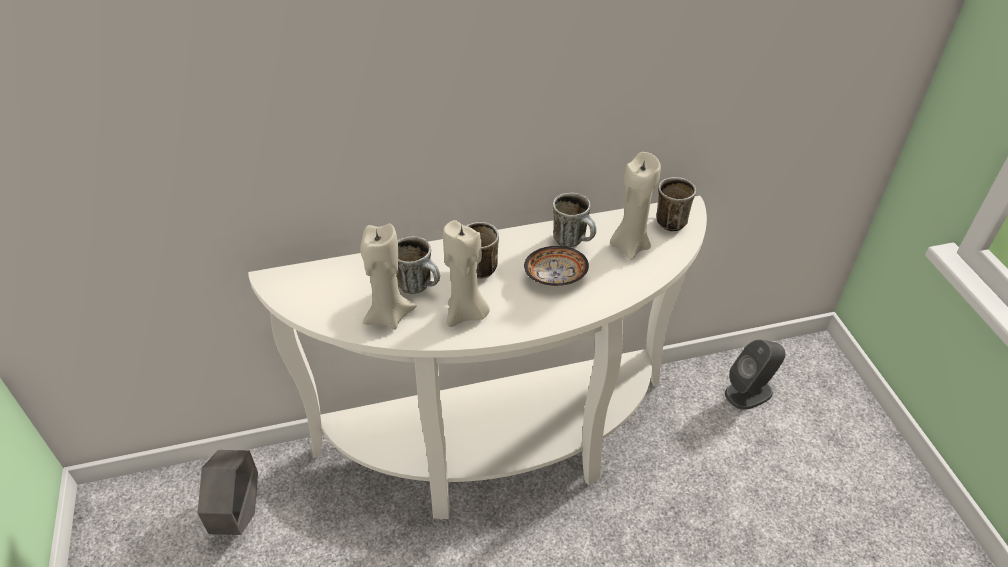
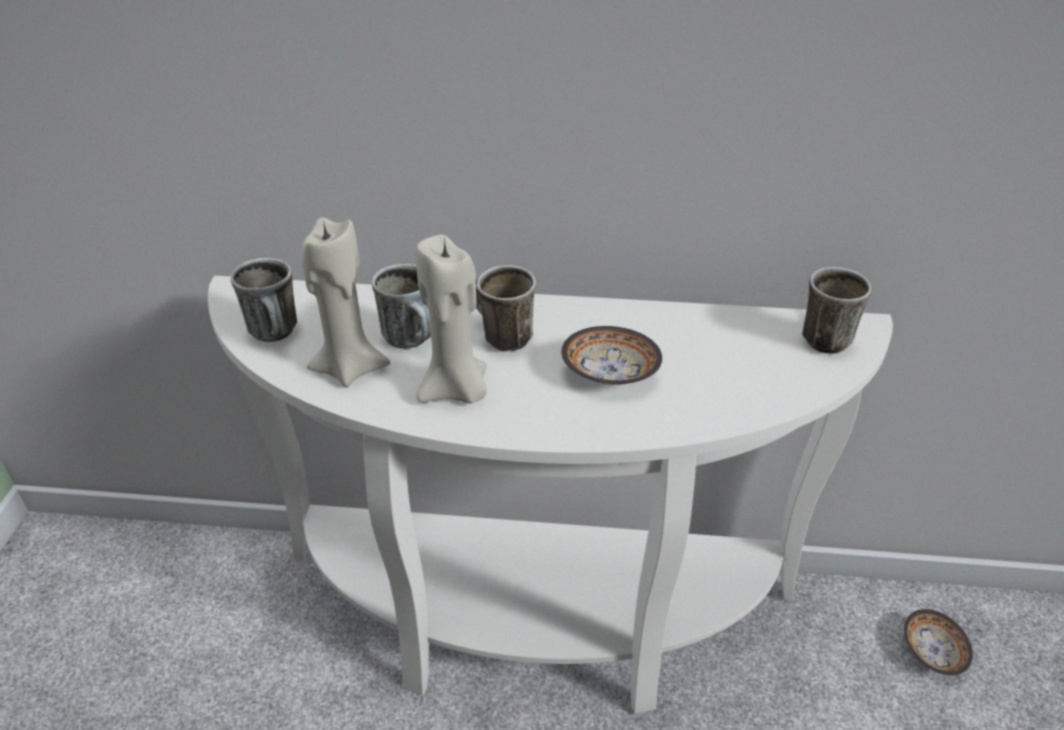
camera: 20 degrees right, 5 degrees down
(239, 513) = (176, 602): grey planter -> none
(574, 241) = (663, 333): mug -> mug (278, 335)
(629, 246) = (745, 357): beige candle -> none
(749, 392) = (931, 652): grey speaker -> bowl

